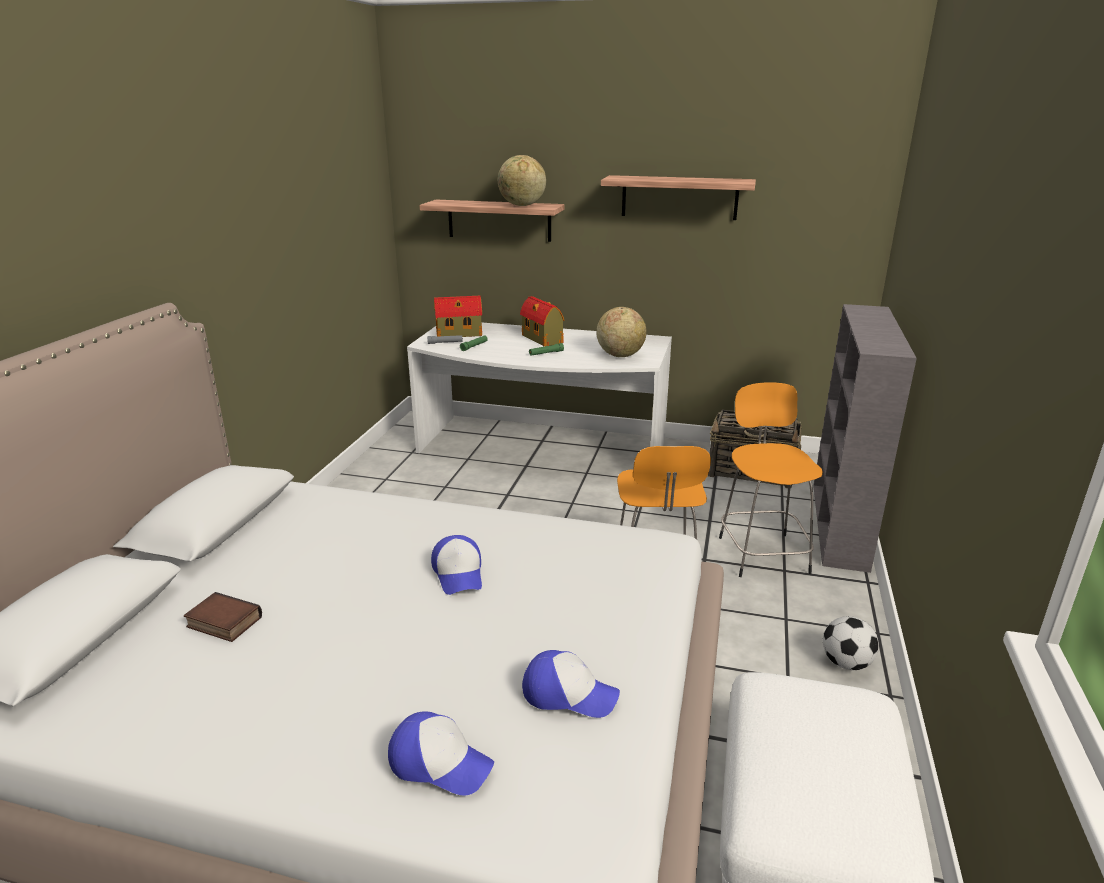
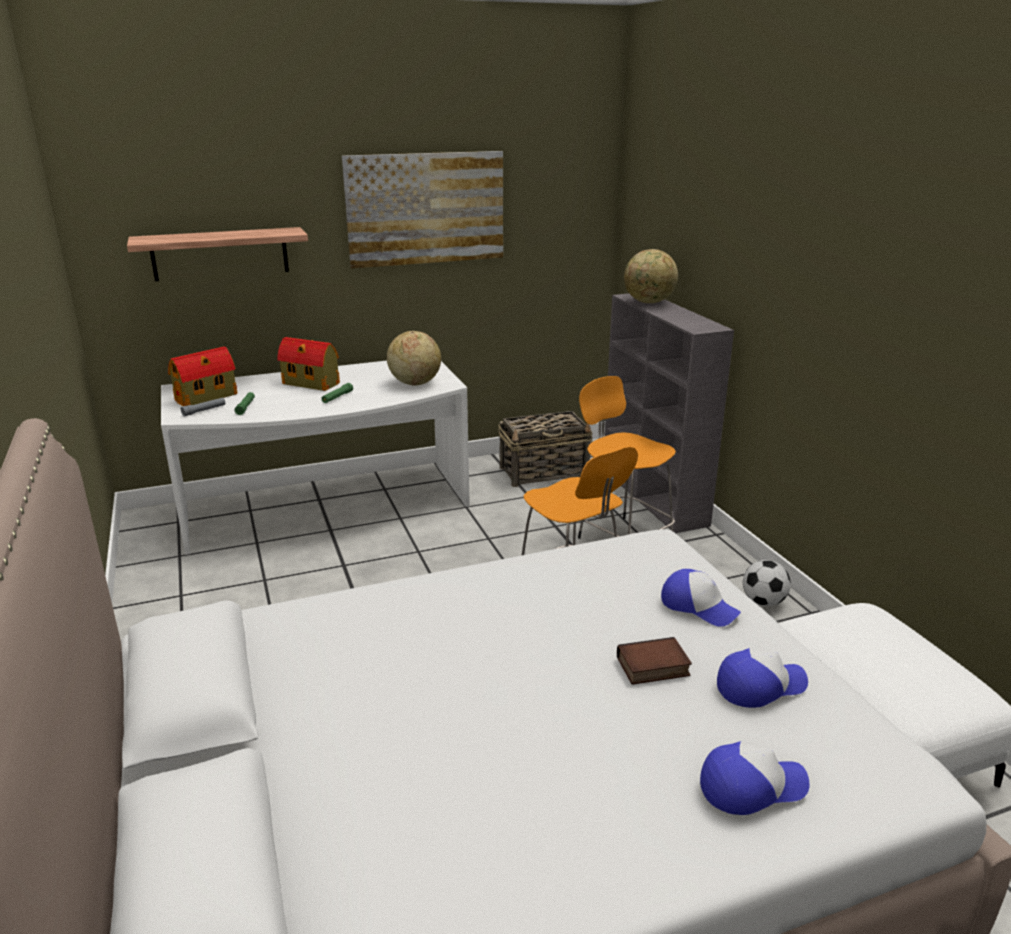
camera: 35 degrees left, 0 degrees up
(222, 623) = (371, 784): book -> book (652, 667)
(459, 573) = (536, 632): cap -> cap (698, 606)
(522, 205) = (259, 233): globe -> globe (649, 302)
(679, 197) = (426, 209): shelf -> picture

